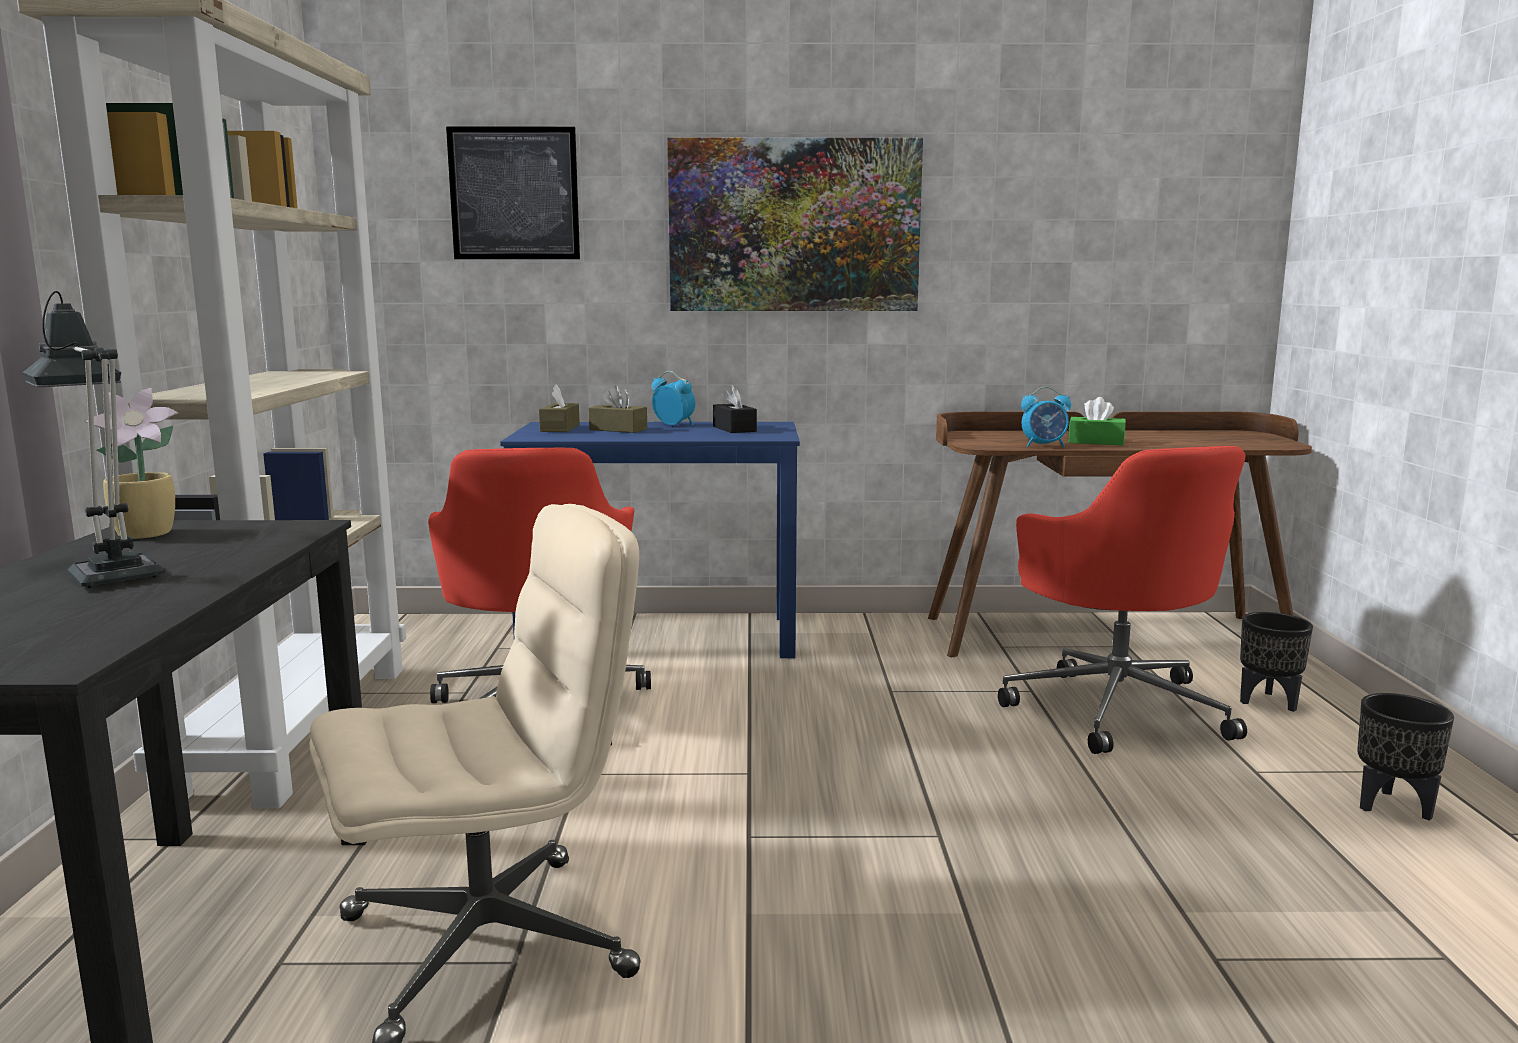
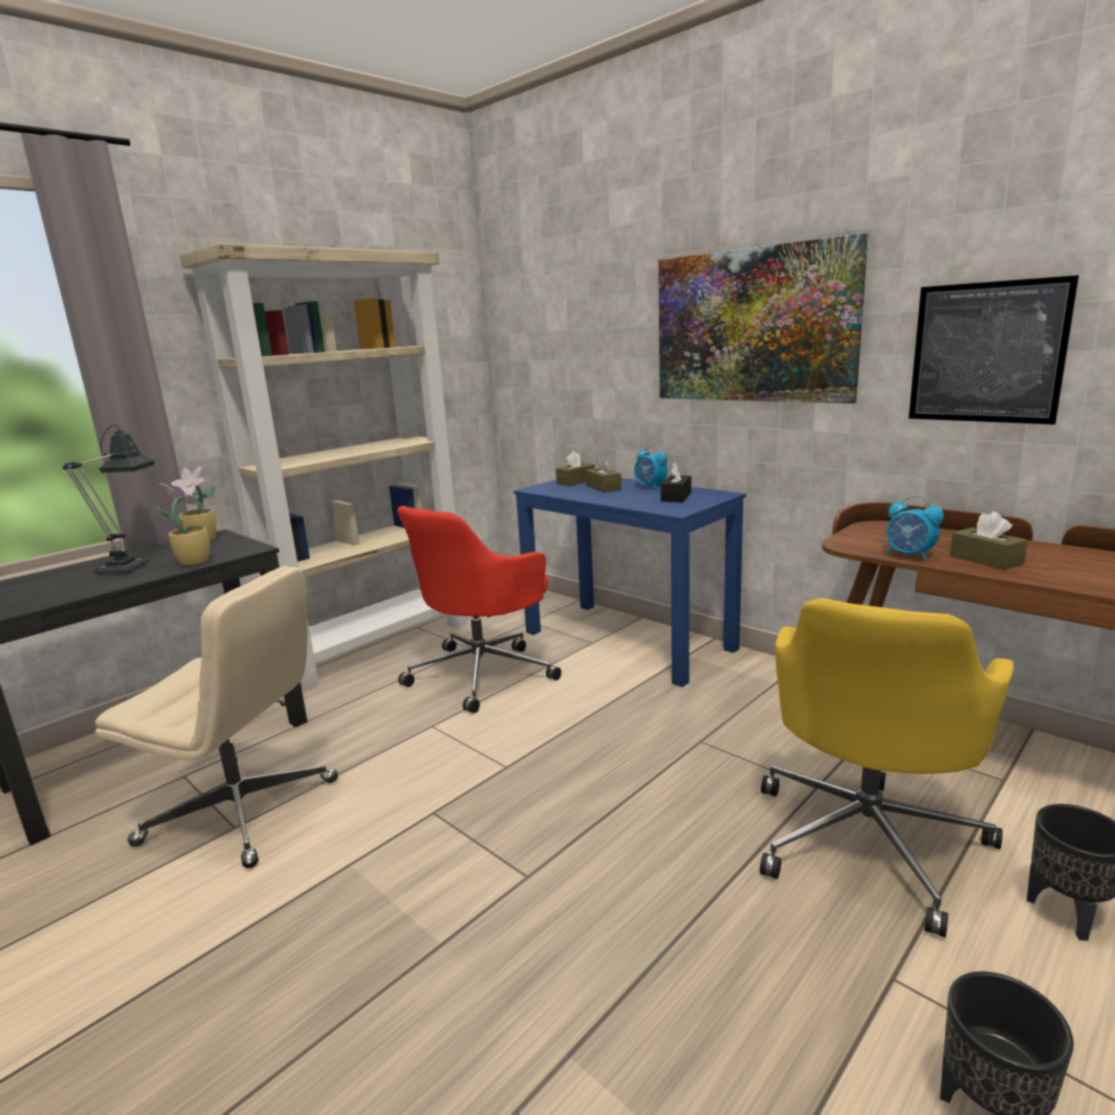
camera: 45 degrees right, 5 degrees up
(247, 549) = (194, 561): none -> potted plant
(514, 194) = (573, 311): picture -> picture (986, 353)
(674, 425) = (650, 487): alarm clock -> alarm clock turned 150 degrees clockwise
(1096, 442) = (986, 560): green tissue box -> brown tissue box
(1116, 707) = (868, 839): red office chair -> yellow office chair

